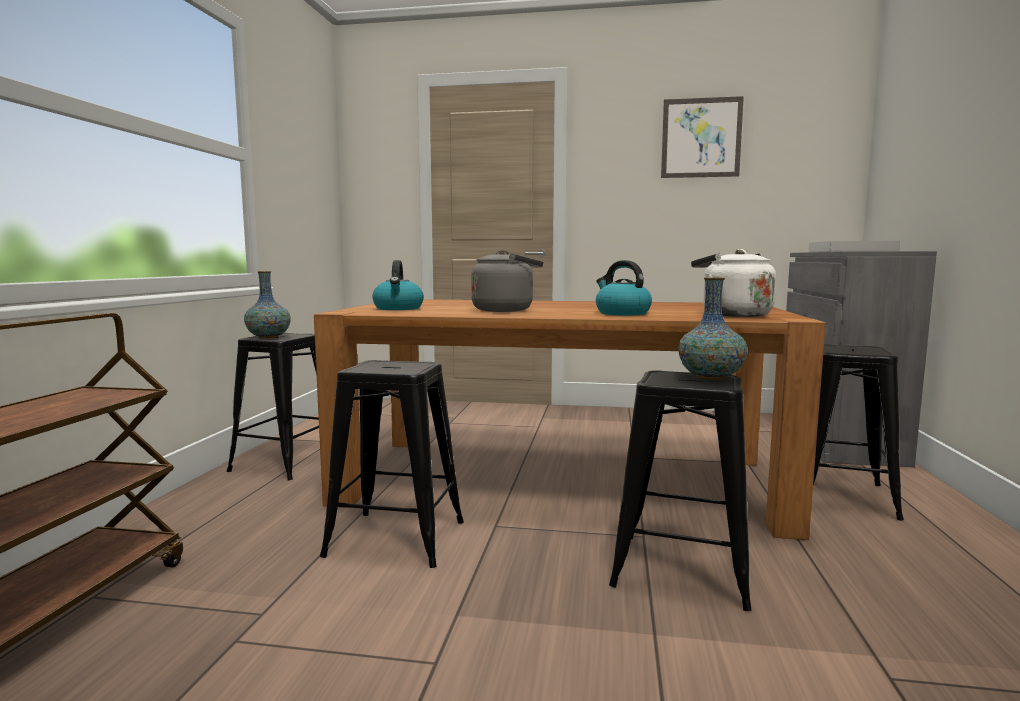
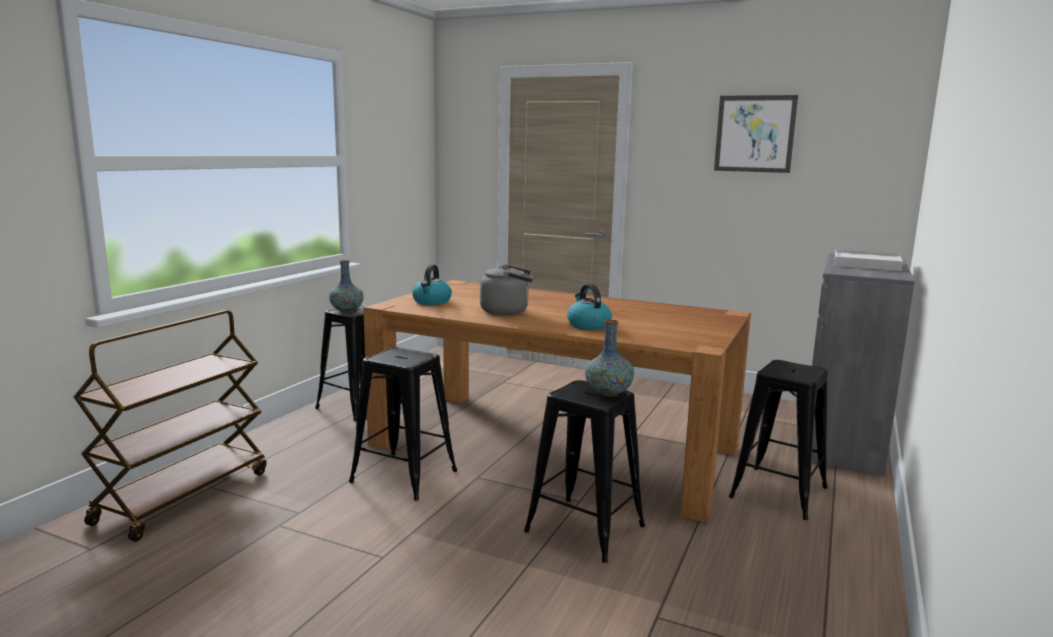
camera: 15 degrees right, 5 degrees up
(732, 315) = (671, 335): white kettle -> none

